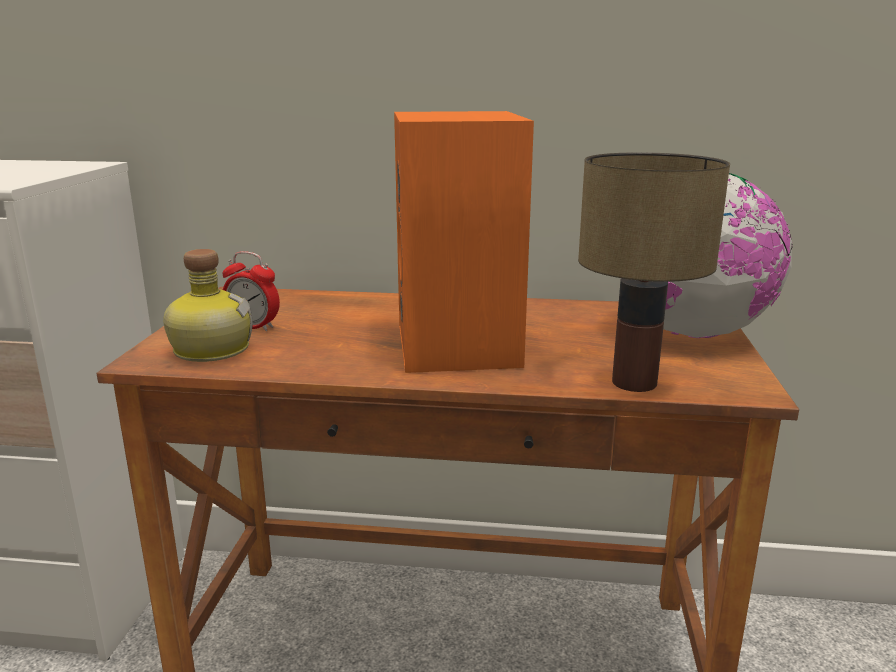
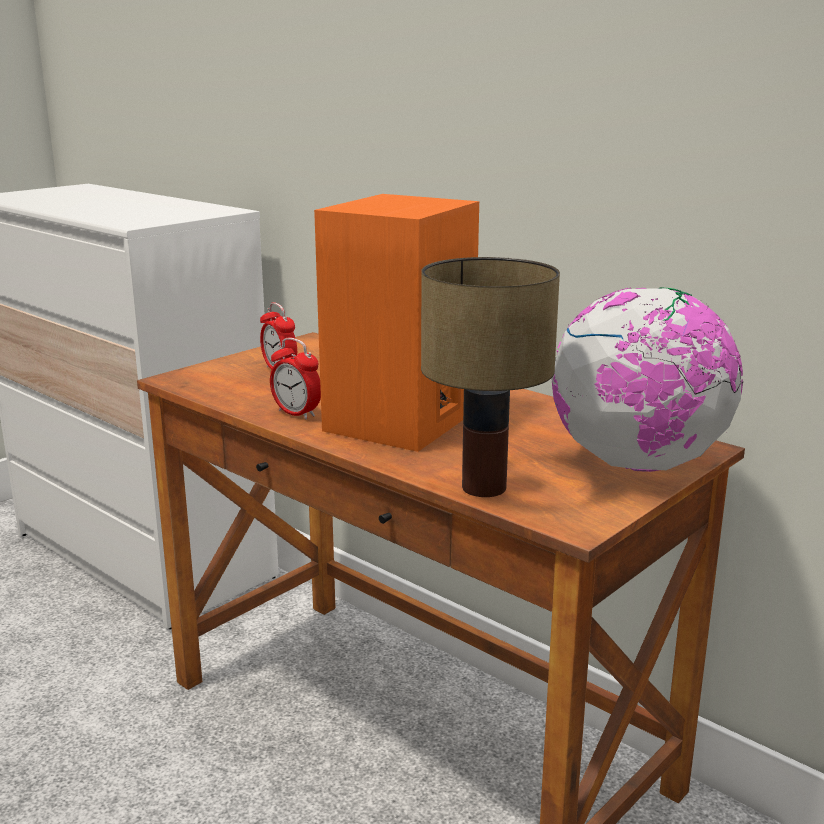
camera: 35 degrees right, 0 degrees up
(210, 349) = (224, 380): bottle -> none
(349, 363) = (296, 413): none -> alarm clock

